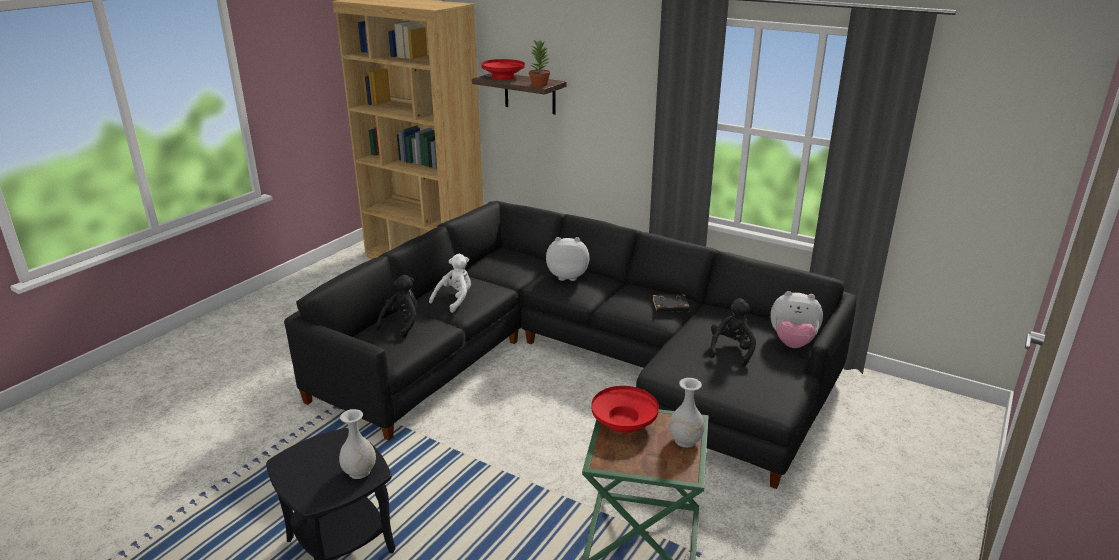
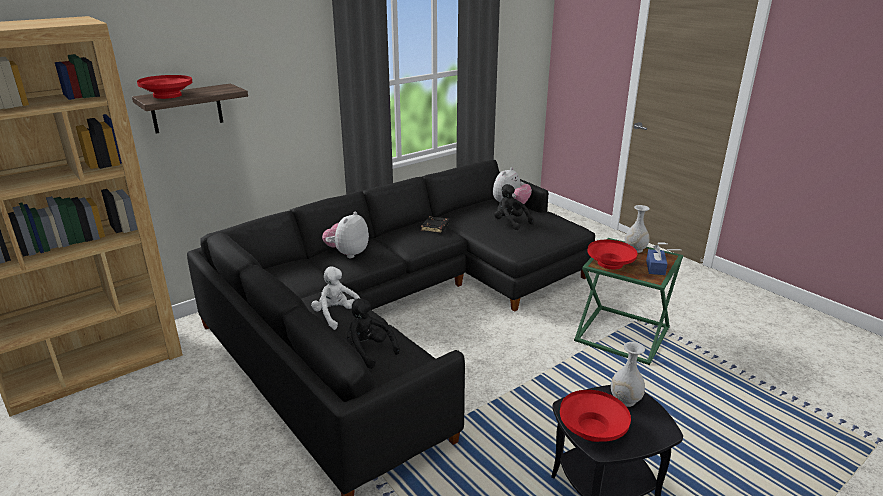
camera: 70 degrees left, 0 degrees up
(310, 454) = (592, 429): none -> red bowl
(539, 84) = (227, 90): potted plant -> none
(638, 461) = (655, 267): none -> blue tissue box

